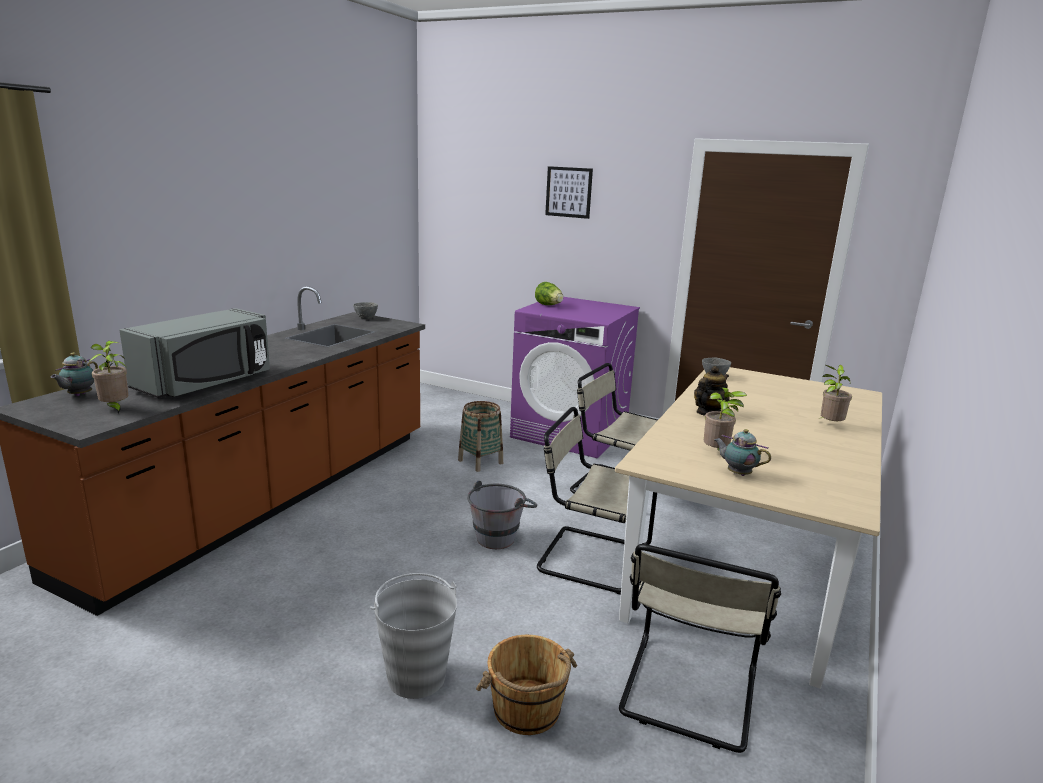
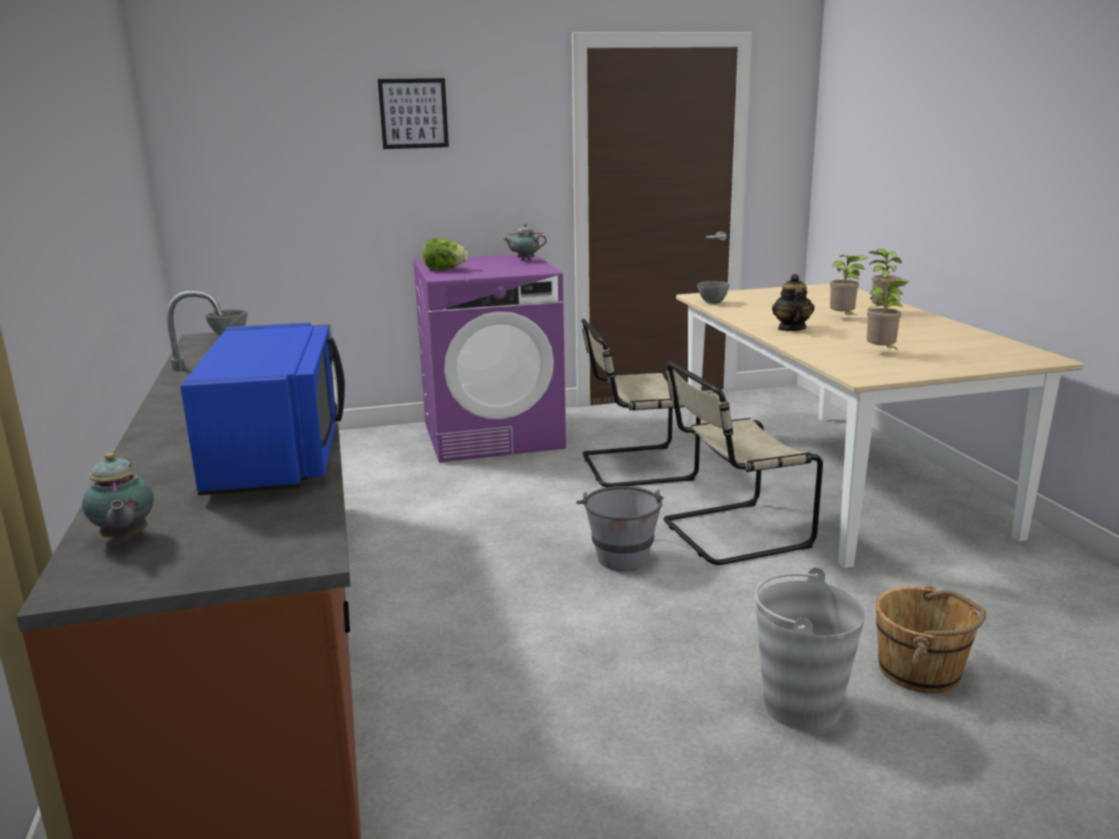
camera: 40 degrees left, 0 degrees up
(115, 409) = (257, 526): potted plant -> potted plant (843, 318)
(207, 382) = (278, 455): grey microwave -> blue microwave
(480, 462) = (457, 498): basket -> none
(687, 695) = (980, 591): beige chair -> none
(737, 473) = (932, 360): teapot -> teapot (524, 260)

